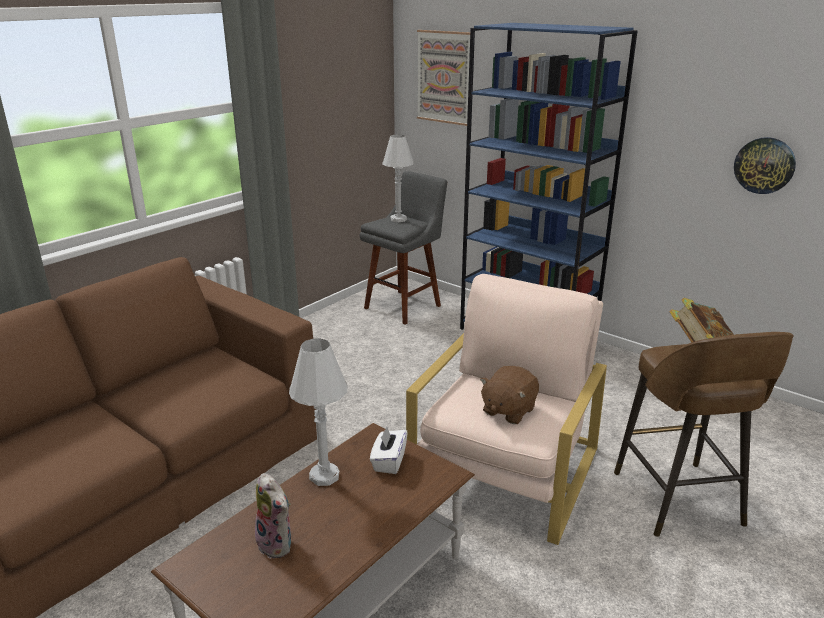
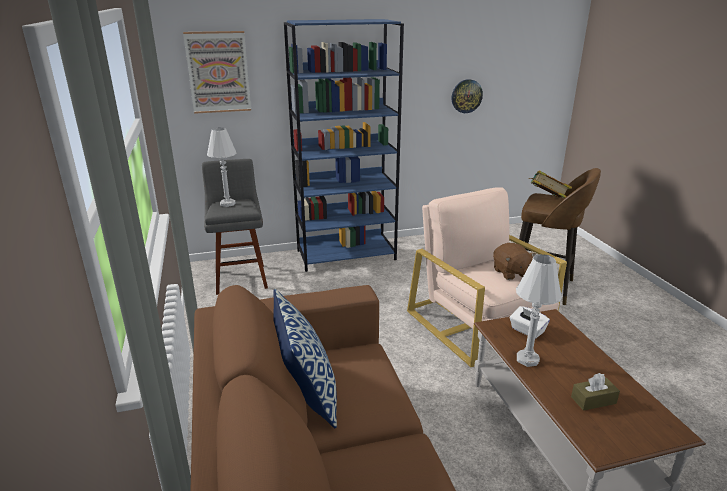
camera: 55 degrees left, 0 degrees up
(165, 373) = (307, 395): none -> pillow
(278, 543) = (593, 400): plush toy -> brown tissue box

